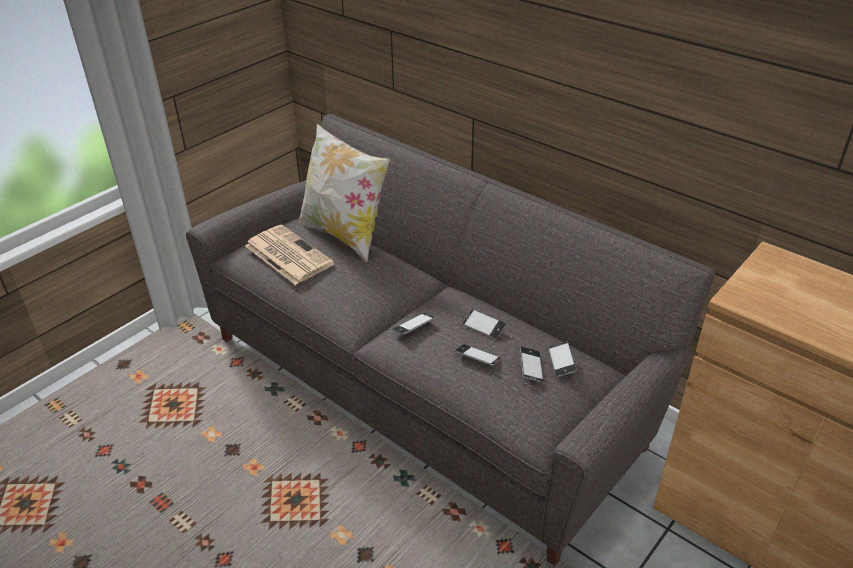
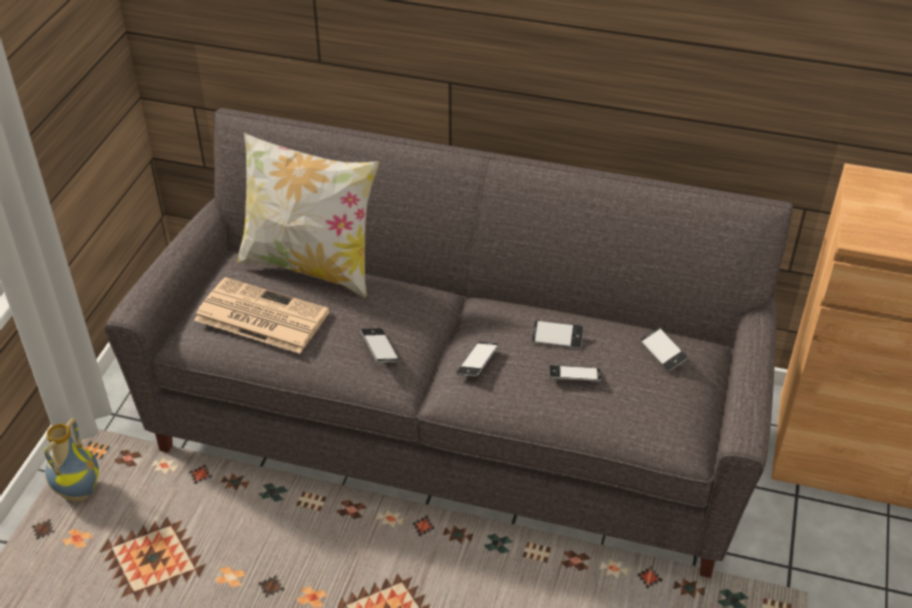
camera: 25 degrees left, 5 degrees up
(159, 348) = (78, 491): none -> vase
(531, 367) = (636, 369): phone -> phone (379, 348)

